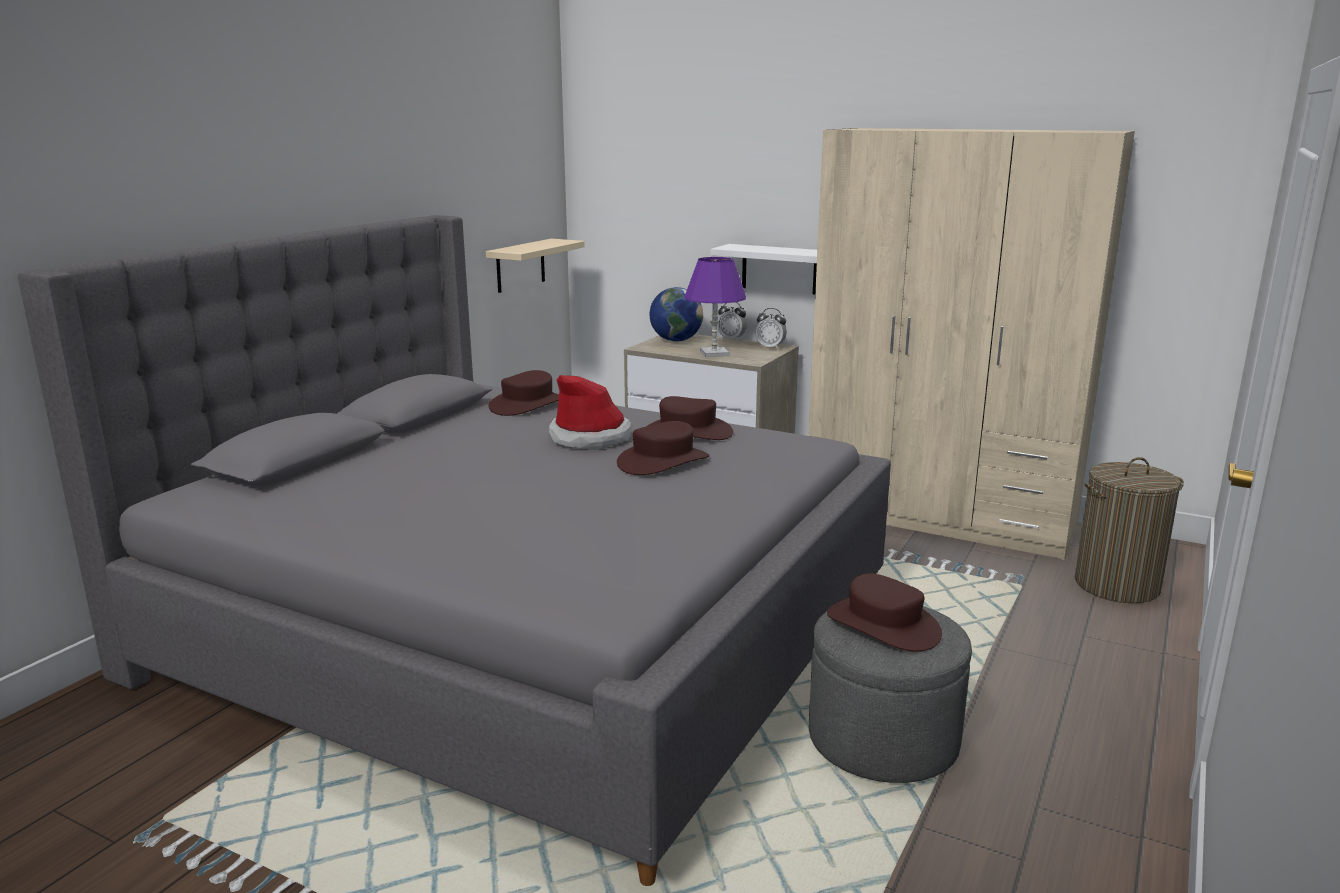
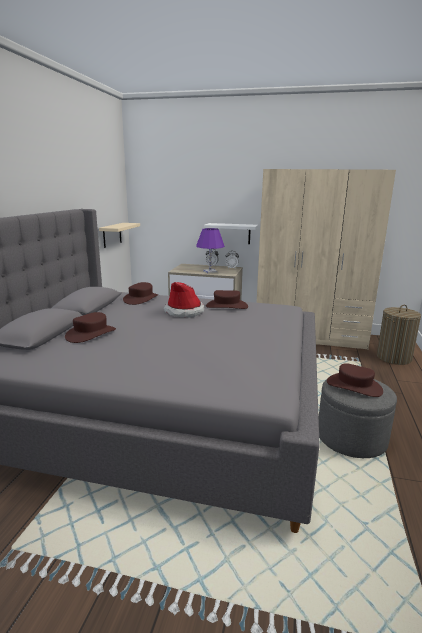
camera: 15 degrees left, 0 degrees up
(663, 461) = (227, 320): brown hat -> brown hat (91, 334)
(676, 340) = (188, 267): globe -> none

